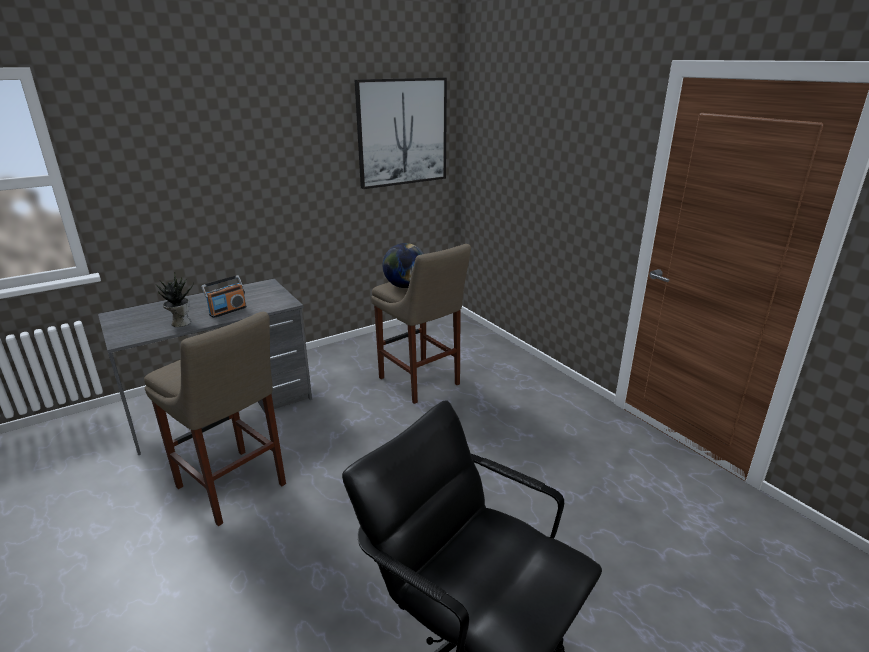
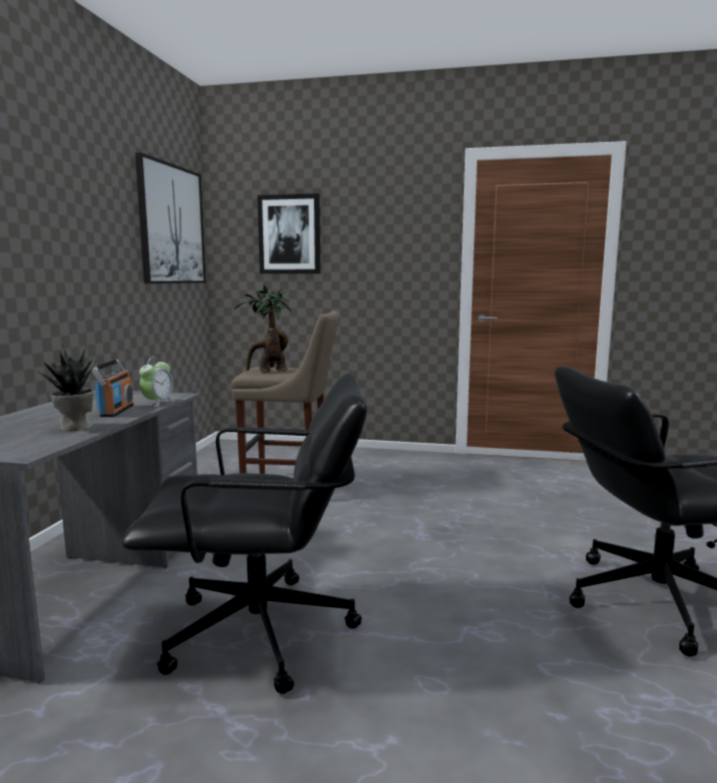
camera: 45 degrees left, 15 degrees down
(234, 488) = (262, 633): beige stool -> black office chair
(260, 309) = (158, 403): none -> alarm clock
(405, 286) = (269, 371): globe -> potted plant
(510, 141) = (289, 234): none -> picture

